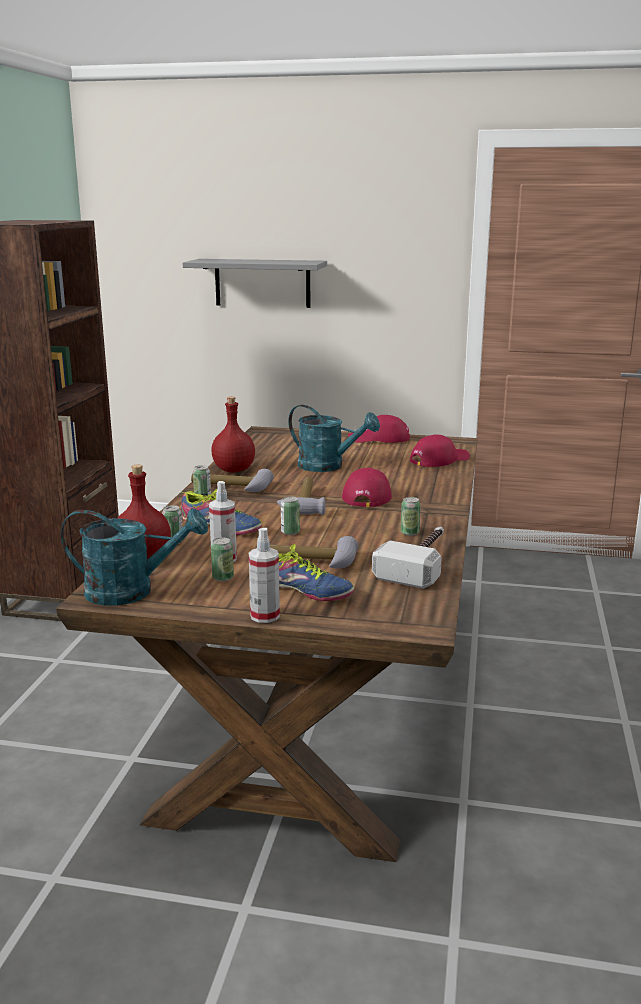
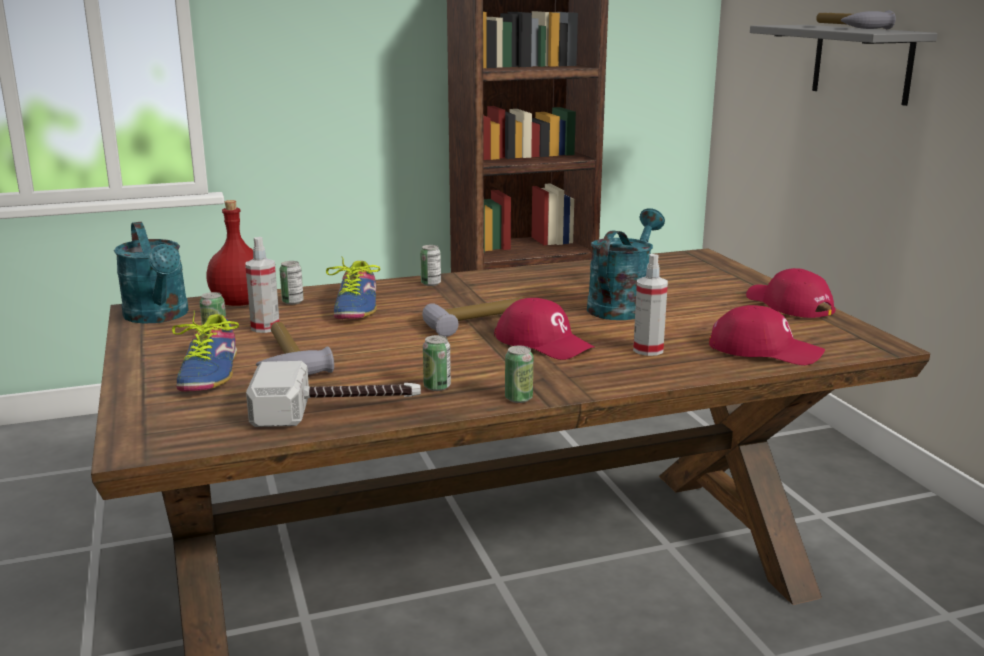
camera: 60 degrees right, 0 degrees up
(230, 488) = (475, 286): hammer -> hammer (845, 28)
(233, 470) = (537, 275): red bottle -> none
(265, 616) = (129, 372): spray bottle -> spray bottle (648, 350)
(290, 532) = (371, 335): can -> can (518, 398)
(328, 466) = (622, 305): turquoise watering can -> turquoise watering can turned 150 degrees counterclockwise
(367, 496) = (544, 342): red cap -> red cap turned 60 degrees clockwise

